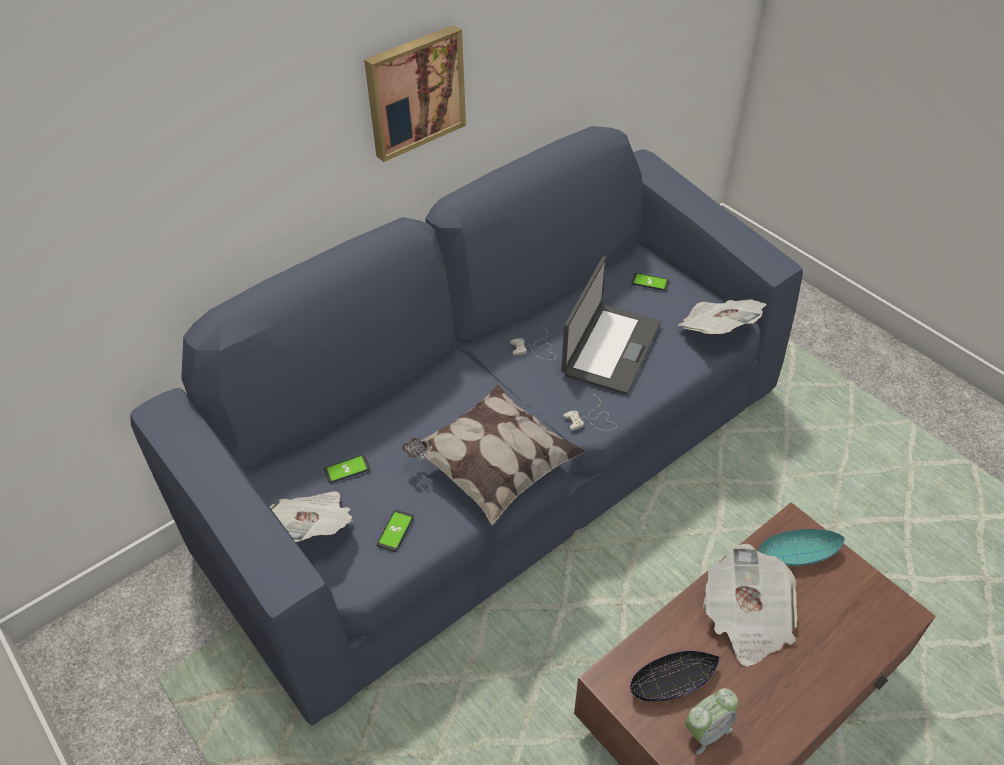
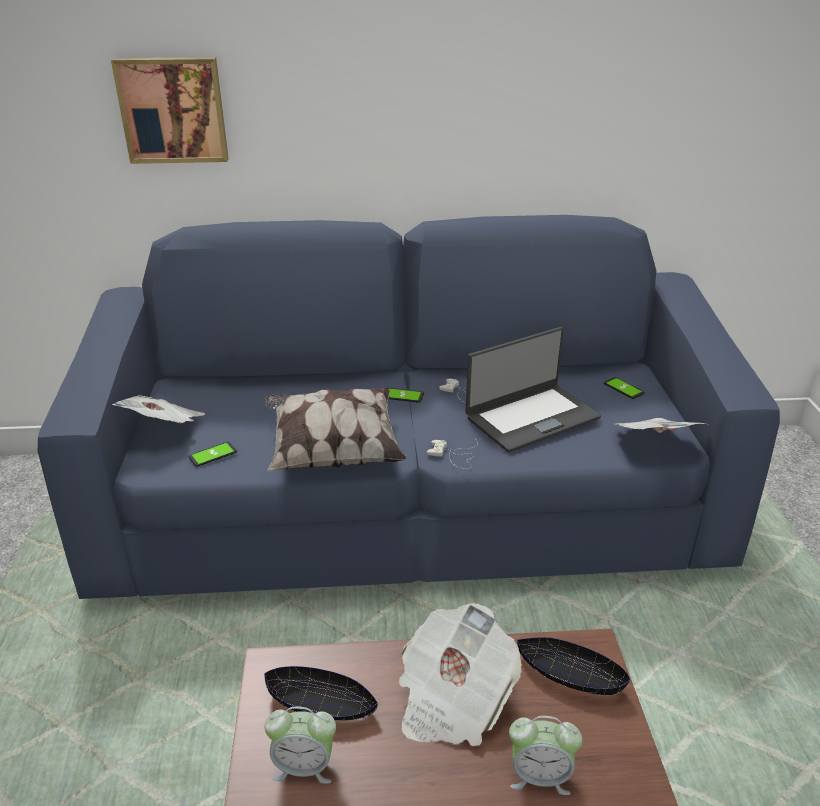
camera: 35 degrees right, 15 degrees down
(347, 469) = (230, 406): phone -> phone (403, 396)
(414, 91) = (416, 108): picture -> picture (173, 110)
(796, 554) = (569, 675): turquoise bowl -> black bowl
(839, 636) = (539, 775): none -> alarm clock

